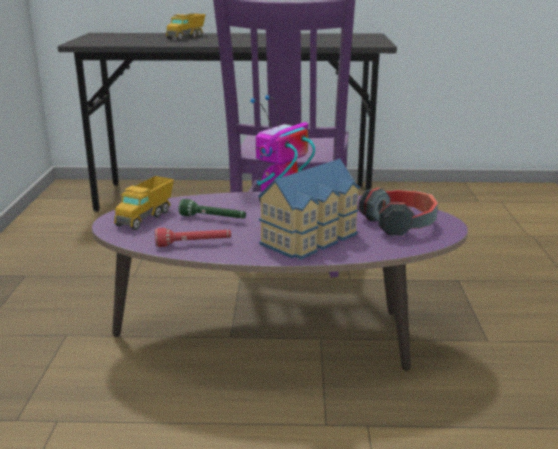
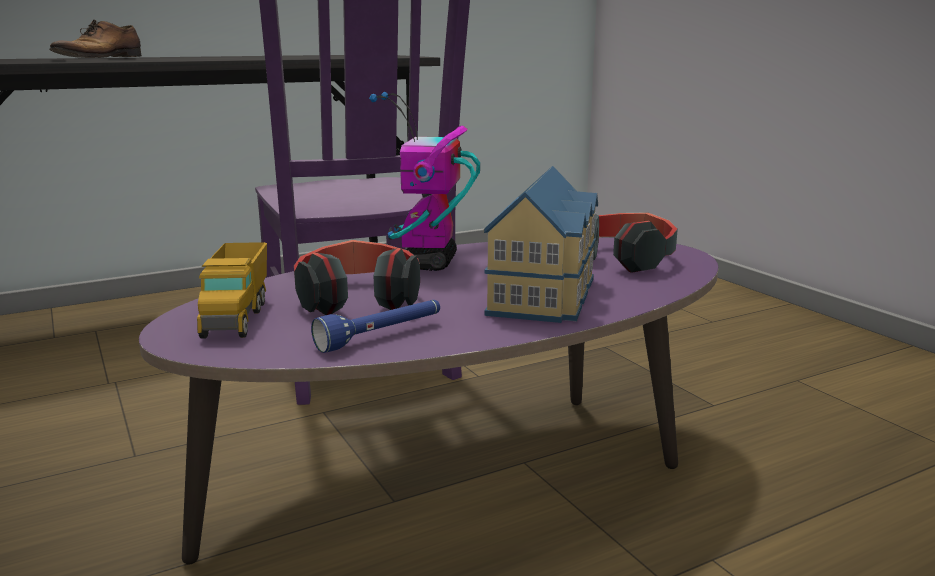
camera: 30 degrees left, 5 degrees down
(186, 37) = (102, 58): toy truck -> shoe
(194, 244) = (381, 336): red flashlight -> blue flashlight
(213, 218) = (358, 298): green flashlight -> headphones

